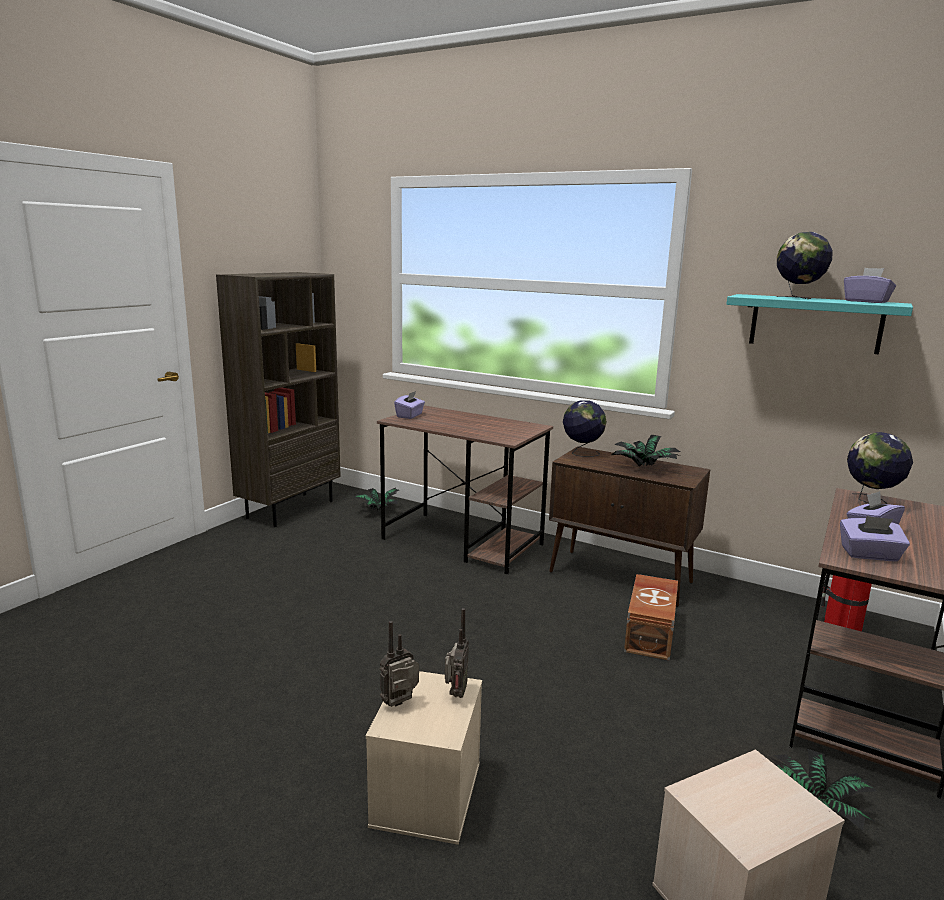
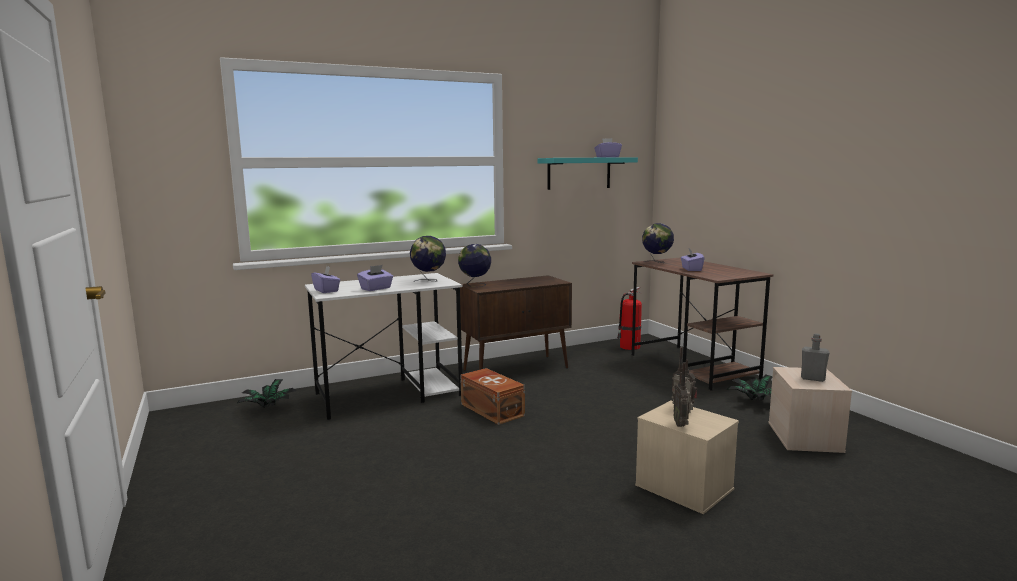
camera: 55 degrees left, 5 degrees down
(290, 509) = (175, 443): brown bookcase -> none
(463, 542) = (390, 394): brown desk -> white desk
(645, 467) = (524, 282): potted plant -> none
(651, 633) = (586, 382): brown storage box -> brown storage box (492, 409)
(750, 806) = (812, 378): none -> grey bottle
(797, 298) = (578, 157): globe -> globe (429, 281)
(869, 555) = (716, 274): purple tissue box -> purple tissue box (376, 288)

